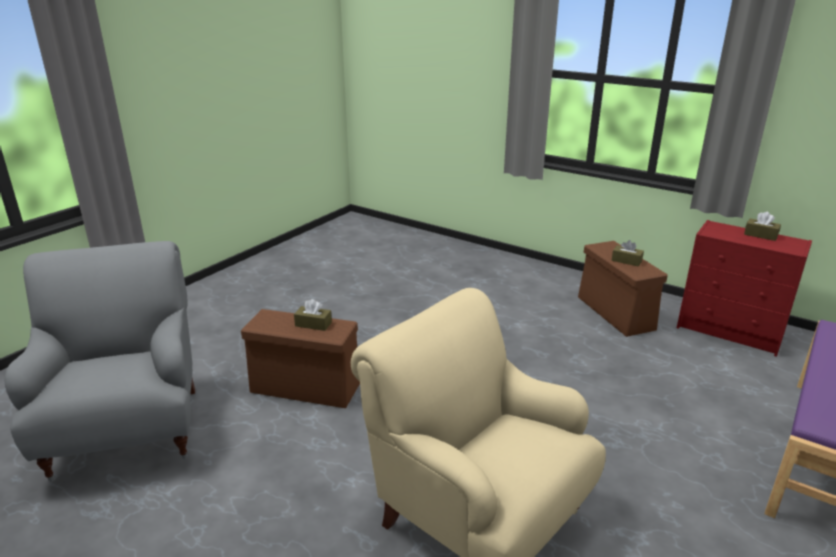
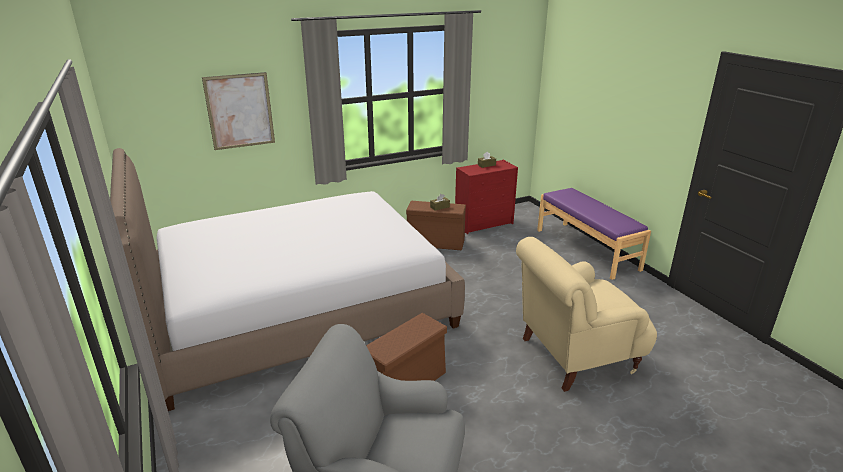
camera: 60 degrees left, 0 degrees up
(313, 324) = (410, 330): brown tissue box -> none
(374, 286) = (298, 311): none -> bed
(448, 62) = (240, 111): none -> picture

